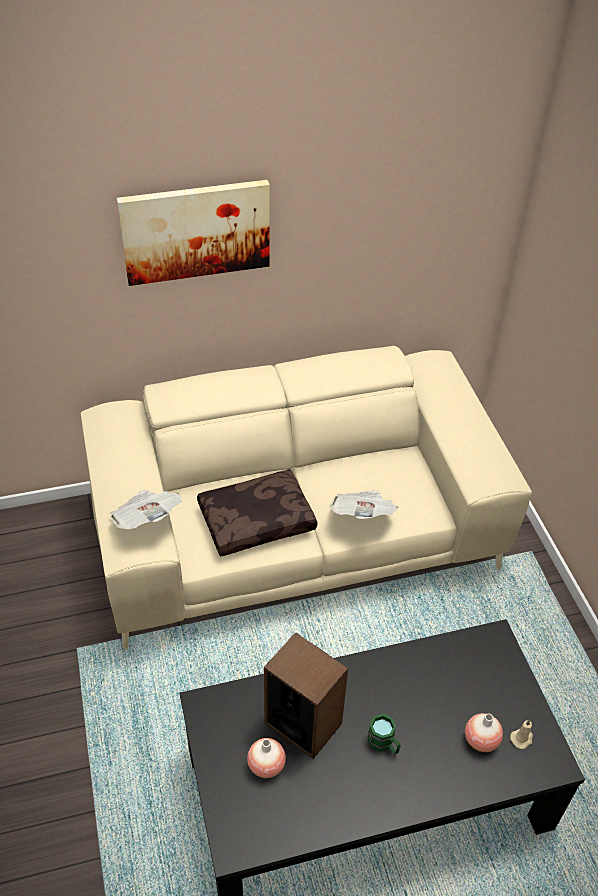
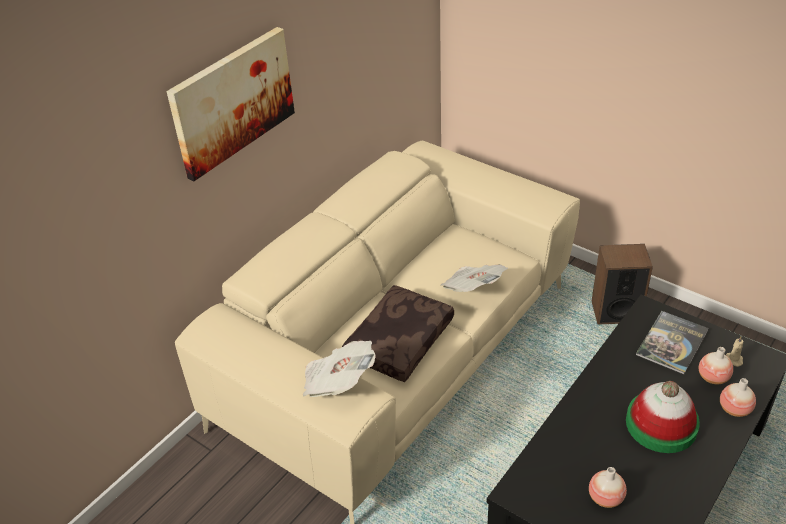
camera: 35 degrees left, 5 degrees down
(303, 722) = (596, 451): speaker -> speaker (615, 312)
(384, 743) = (661, 424): green mug -> hat
(466, 781) = (734, 409): none -> vase
(481, 682) = (672, 343): none -> book

